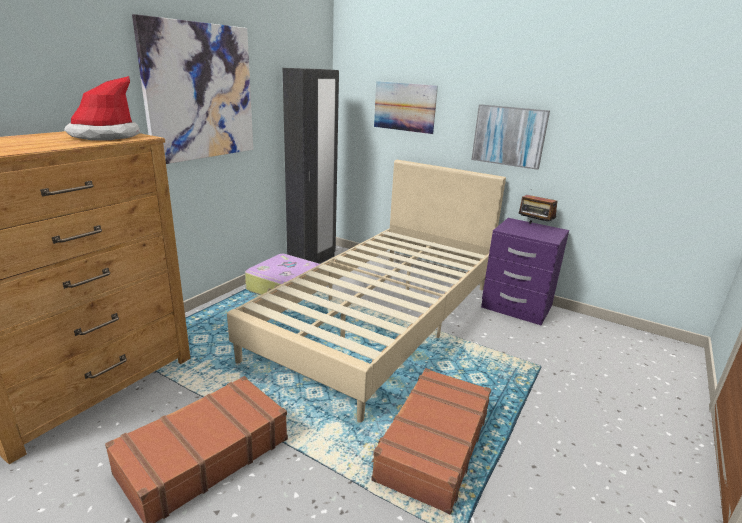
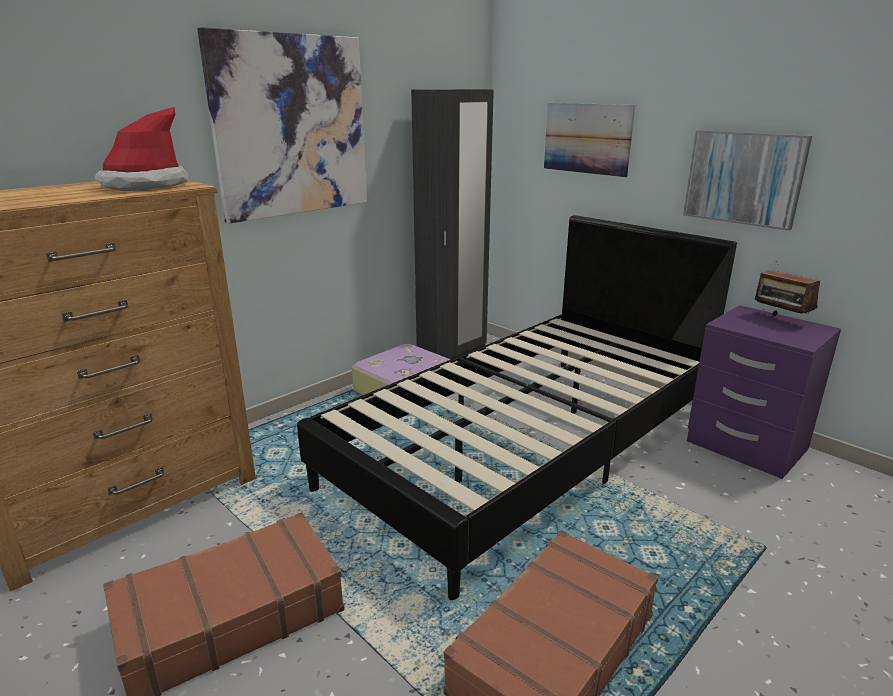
camera: 15 degrees right, 0 degrees up
(381, 319) = (526, 446): beige bed -> black bed

